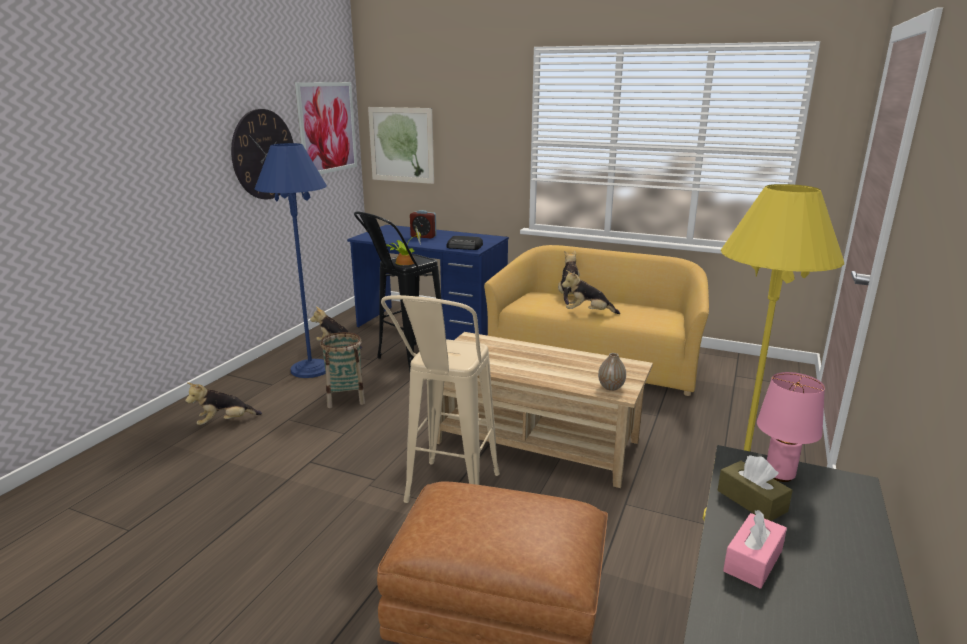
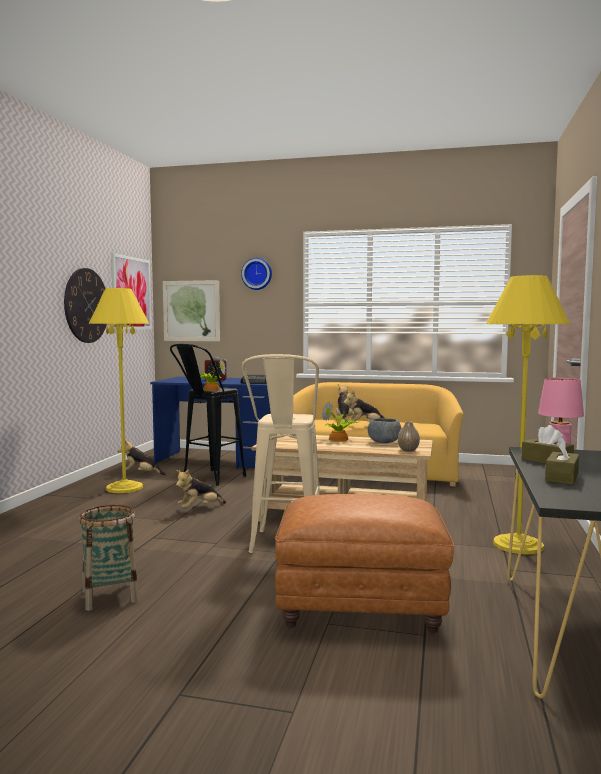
camera: 10 degrees left, 15 degrees down
(225, 422) = (60, 521): plush toy -> plush toy (199, 509)
(311, 369) = (124, 488): blue floor lamp -> yellow floor lamp
(345, 398) = (166, 502): basket -> basket (110, 596)
(477, 101) = (257, 274): none -> wall clock
(535, 353) = (339, 439): none -> potted plant
(588, 364) = (384, 442): none -> grey bowl
(753, 561) = (562, 477): pink tissue box -> brown tissue box

